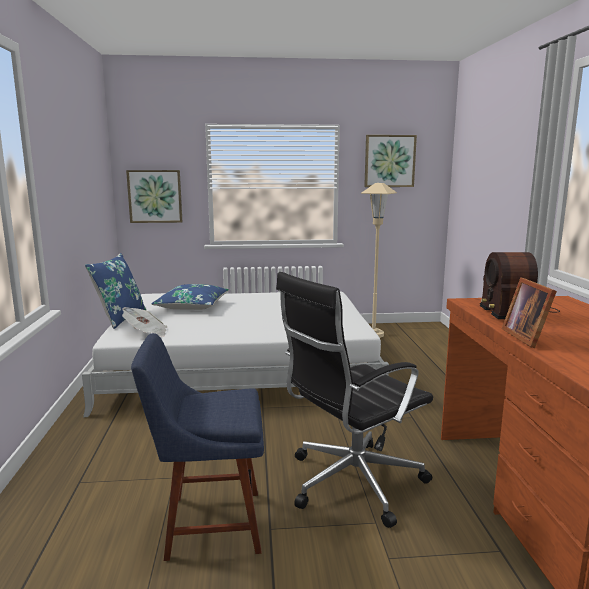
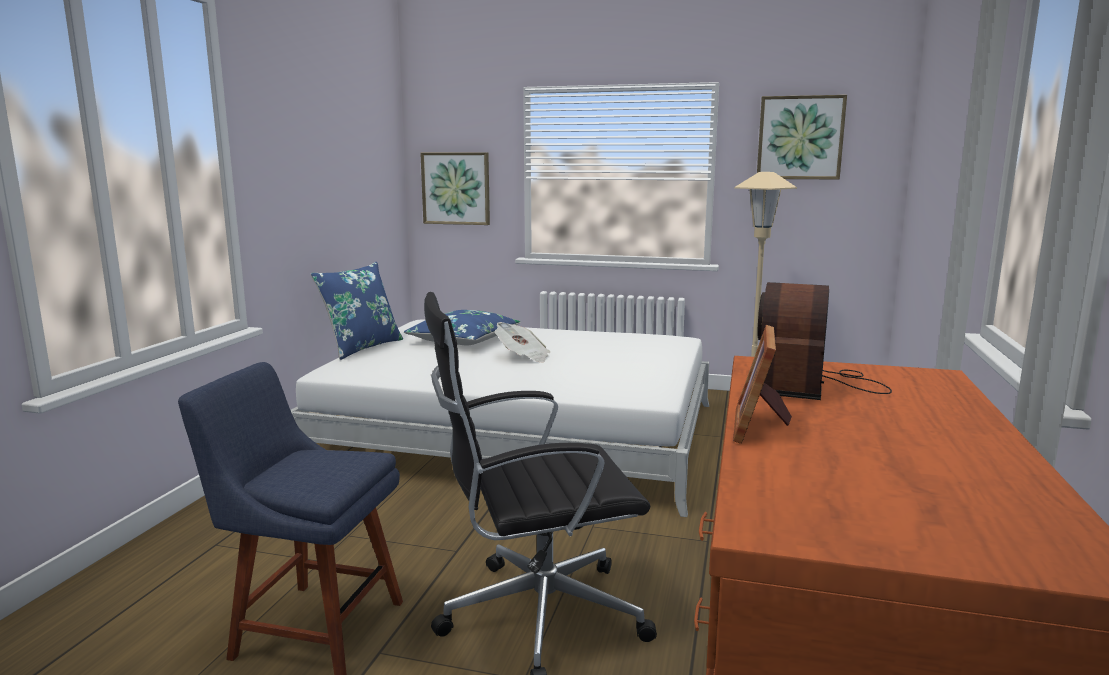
camera: 20 degrees right, 0 degrees up
(146, 333) = (371, 369): newspaper -> newspaper (523, 357)

